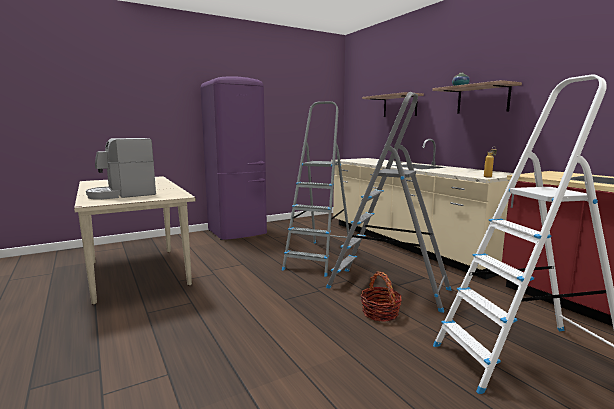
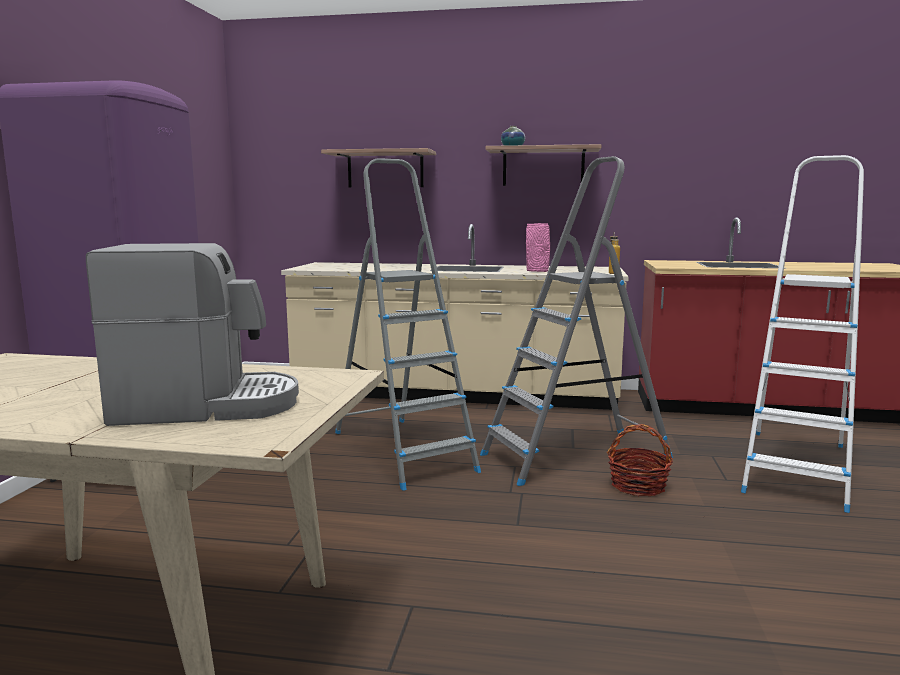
camera: 50 degrees left, 0 degrees up
(123, 194) = (207, 405): coffee machine -> coffee machine turned 105 degrees counterclockwise
(446, 171) = (538, 271): none -> pink vase

